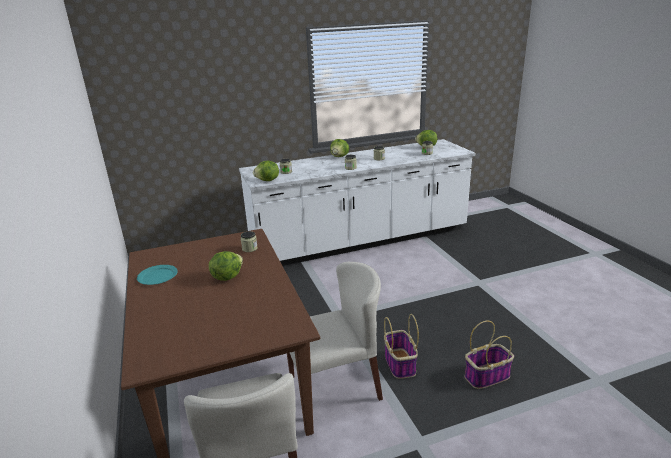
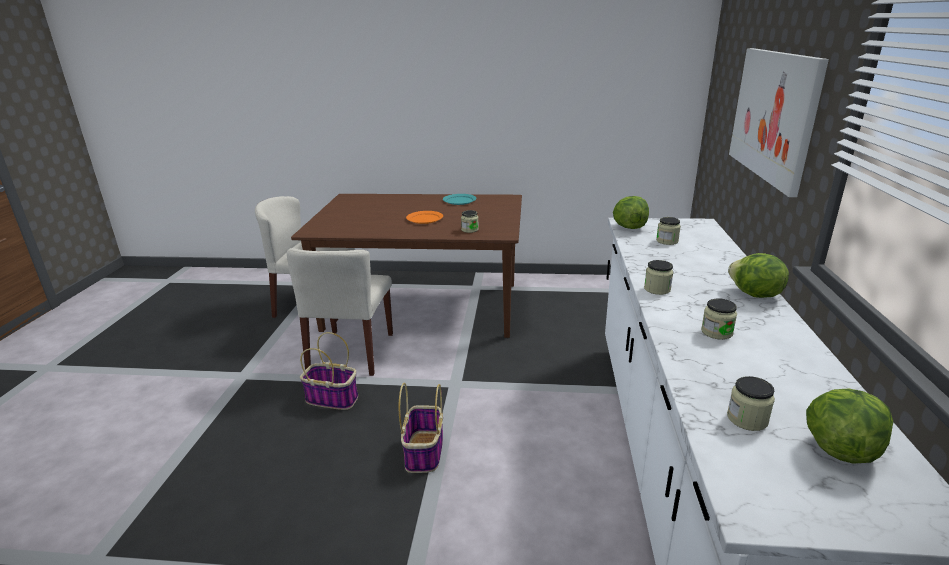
camera: 115 degrees right, 0 degrees up
(227, 277) = (425, 219): lettuce -> orange plate
(235, 102) = (773, 115): none -> picture
(487, 376) = (238, 455): basket -> basket (424, 452)

